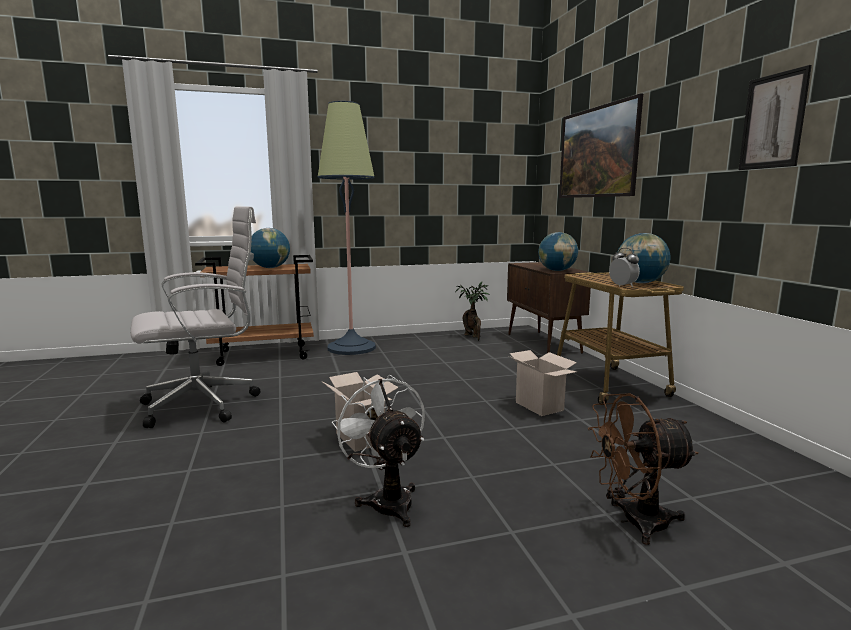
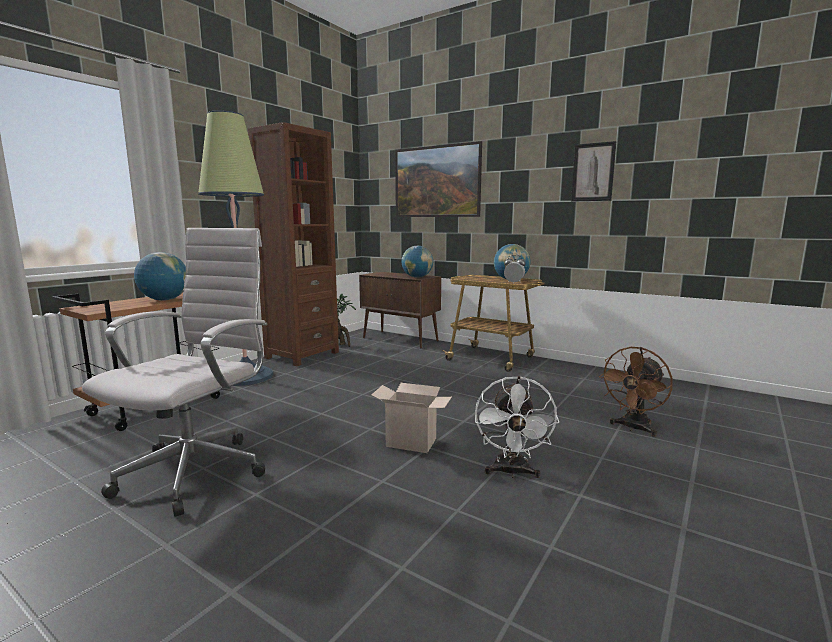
camera: 40 degrees left, 0 degrees up
(387, 499) = (512, 472): white fan -> white fan turned 105 degrees counterclockwise
(424, 339) = (302, 355): none -> brown bookcase
(541, 406) = (480, 382): cardboard box -> none

